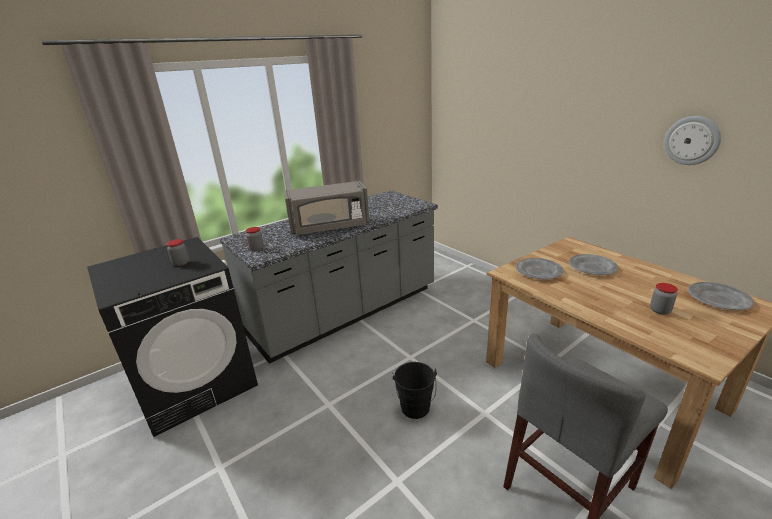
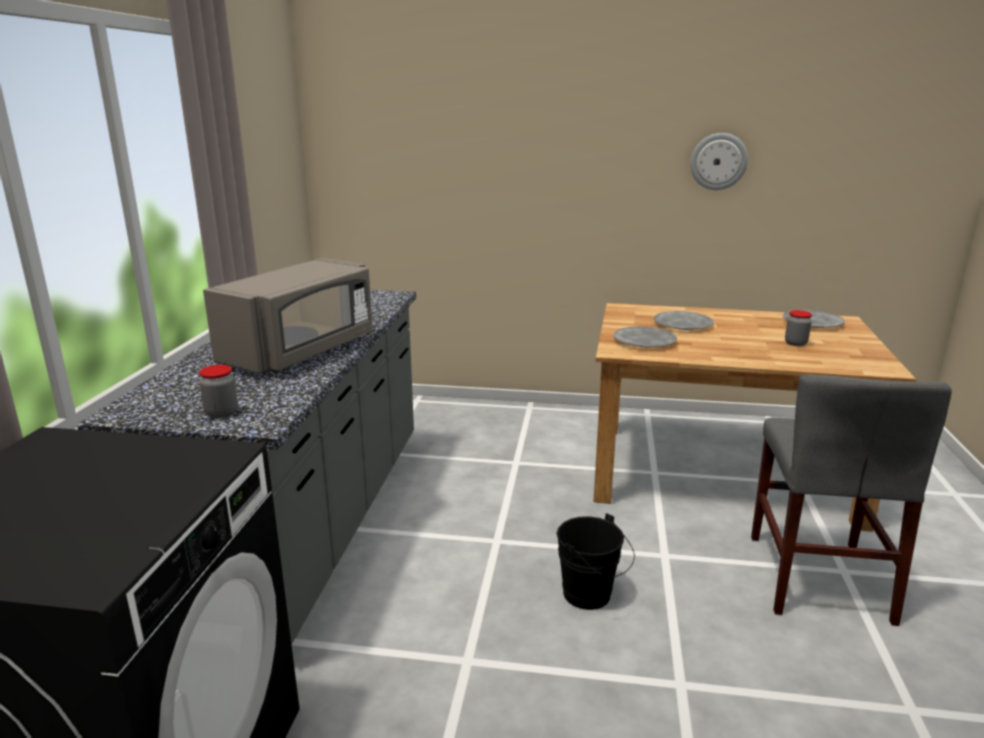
camera: 45 degrees left, 5 degrees down
(181, 263) = (126, 472): jar -> none

